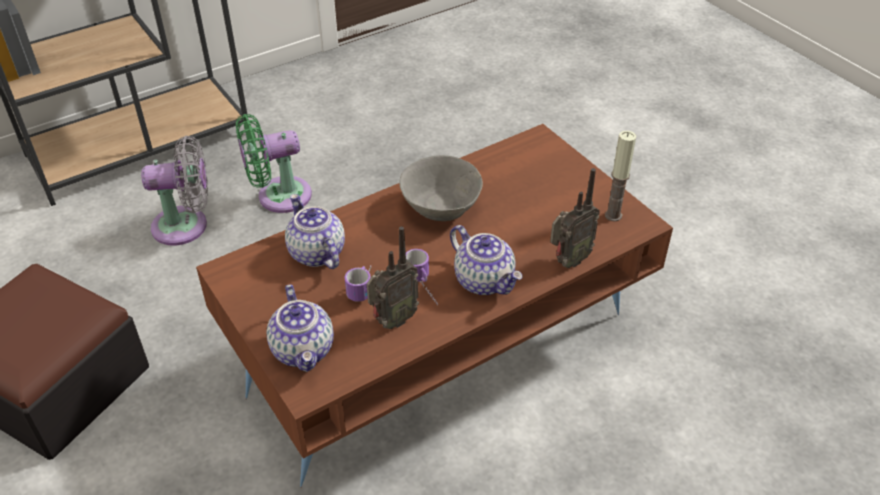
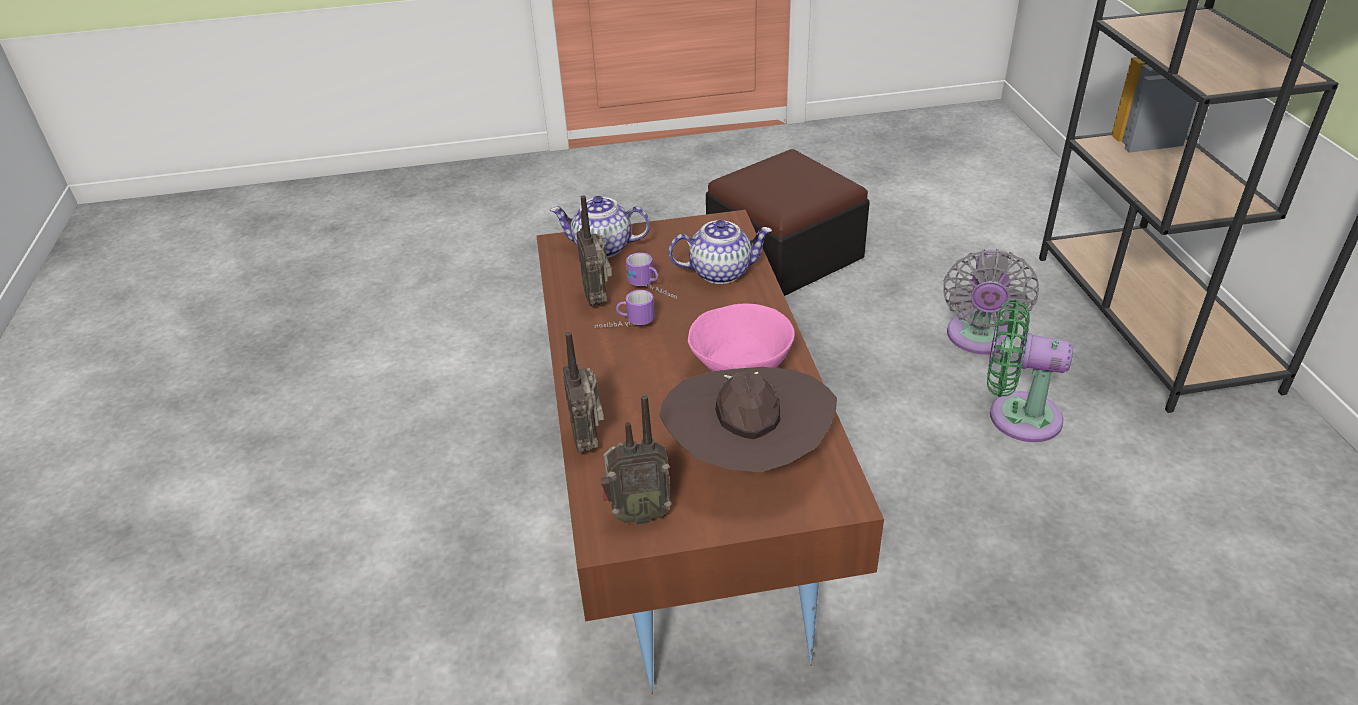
camera: 115 degrees right, 5 degrees down
(278, 196) = (1016, 416): green fan -> green fan turned 75 degrees counterclockwise
(439, 208) = (742, 366): grey bowl -> pink bowl
(485, 281) = (605, 368): teapot -> none
(533, 182) = (747, 460): none -> brown hat
(613, 215) = (637, 514): candle -> radio

